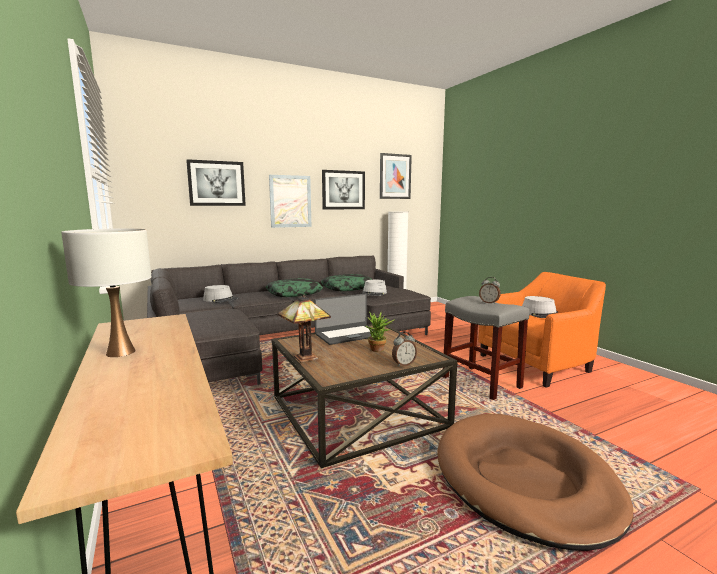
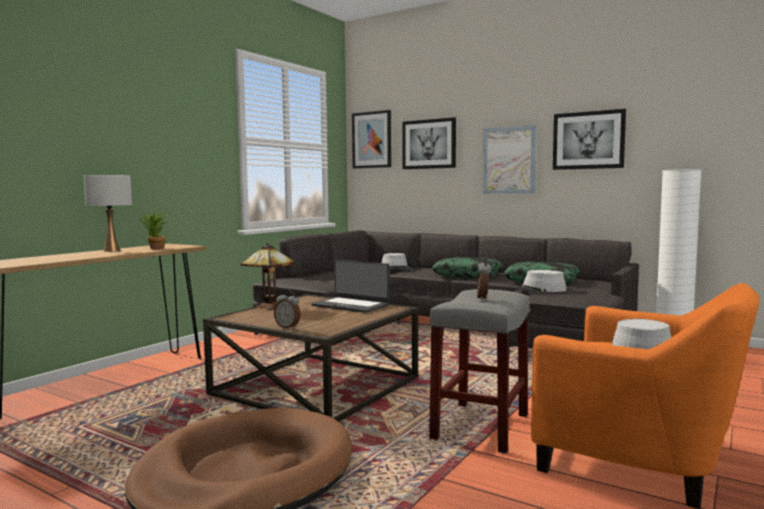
camera: 60 degrees right, 5 degrees down
(379, 350) = (319, 318): potted plant -> potted plant (155, 248)
(395, 176) = (691, 110): picture -> picture (372, 140)

